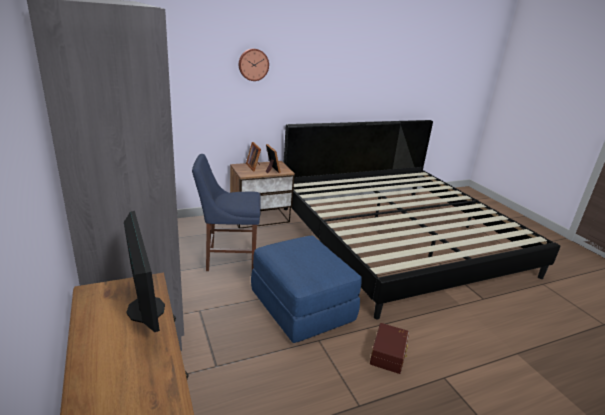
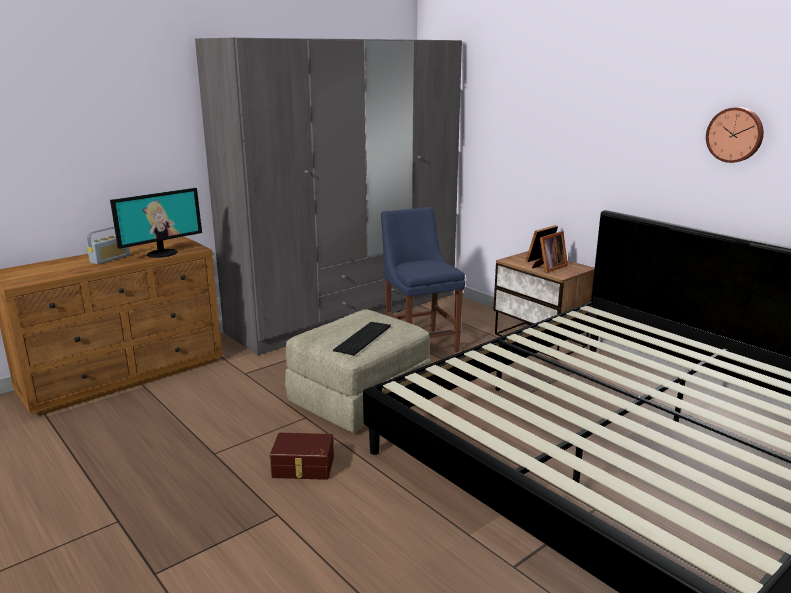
camera: 75 degrees right, 5 degrees down
(128, 358) = (110, 259): none -> radio
(253, 64) = (571, 114): wall clock -> wall clock (735, 134)
(302, 307) = (360, 399): blue ottoman -> beige ottoman
(324, 259) = (364, 338): none -> keyboard

